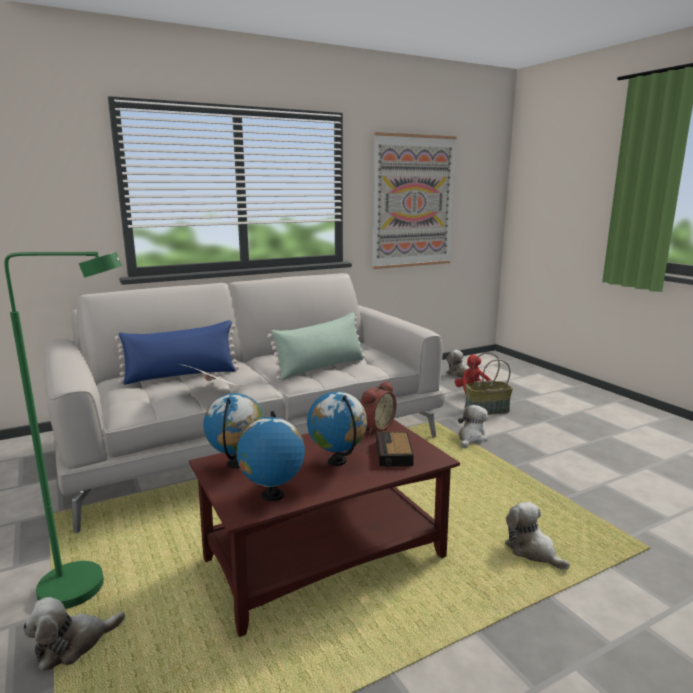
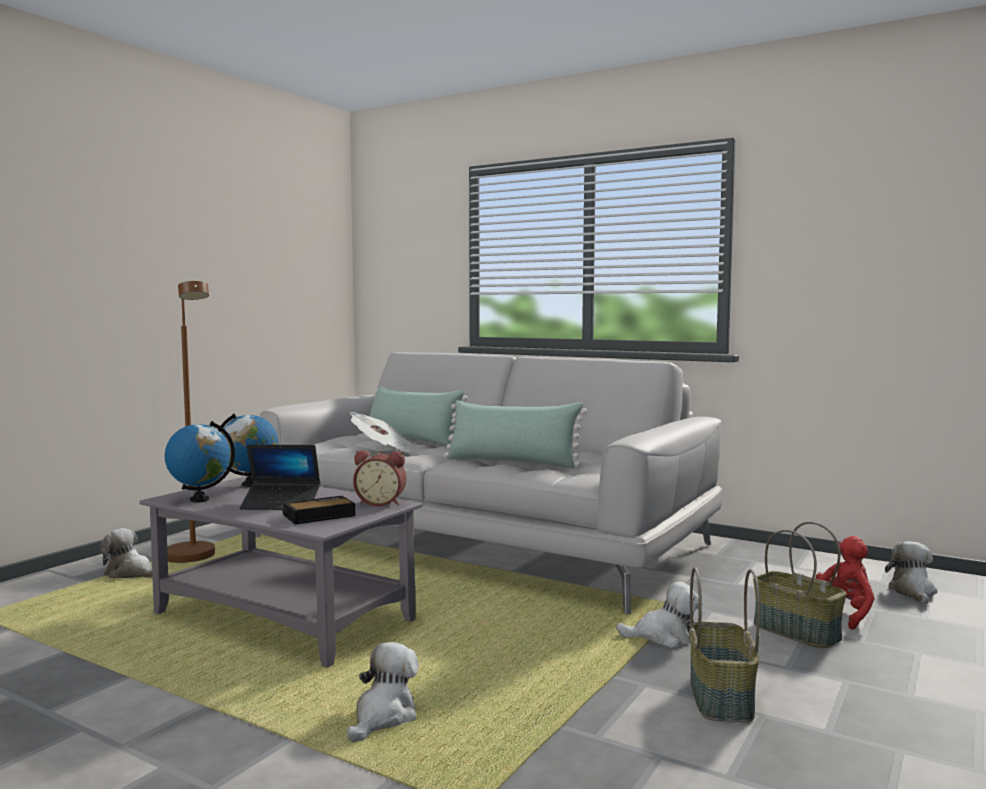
camera: 60 degrees right, 10 degrees down
(90, 587) = (193, 560): green floor lamp -> brown floor lamp
(181, 375) = (412, 440): blue pillow -> green pillow
(326, 557) = (285, 618): brown coffee table -> grey coffee table
(337, 461) = (281, 504): globe -> laptop
(413, 202) = (873, 263): picture -> none
(549, 450) = (722, 698): none -> basket

